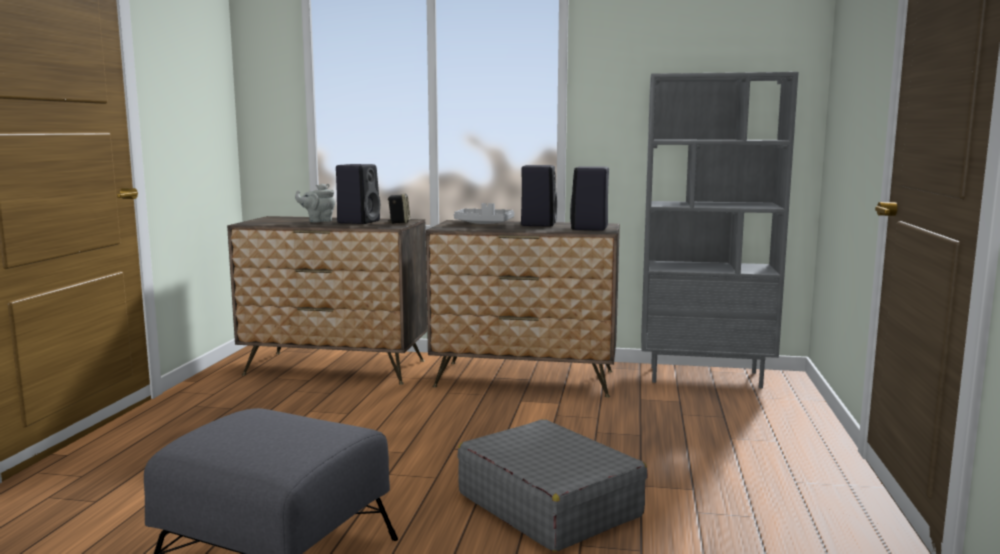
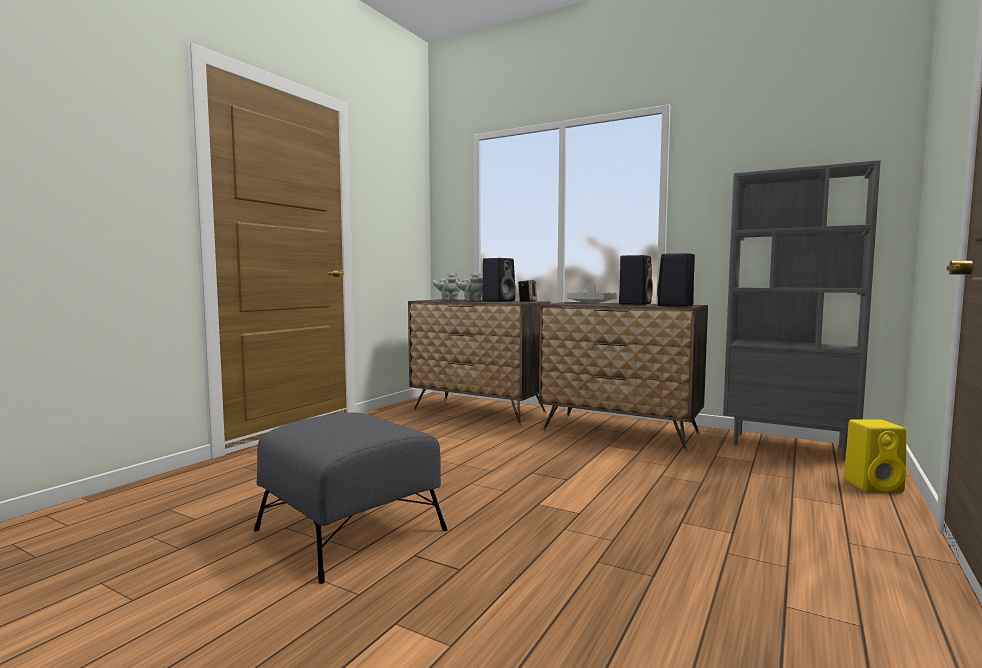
camera: 20 degrees right, 5 degrees down
(281, 220) = (448, 300): none -> grey teapot
(548, 504) = (586, 524): grey suitcase -> none
(796, 415) = (874, 486): none -> yellow speaker

